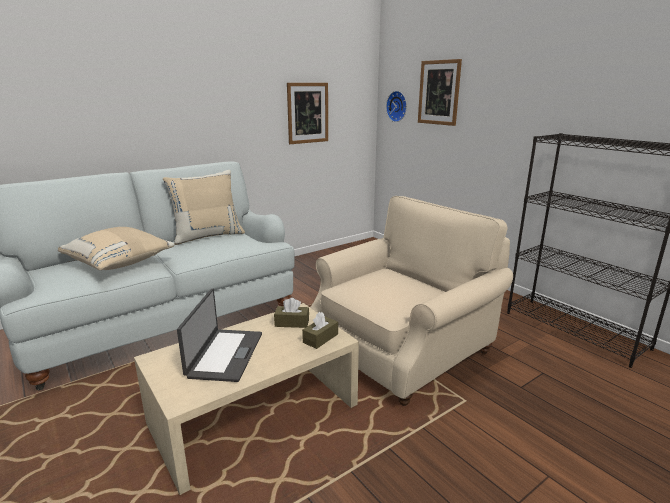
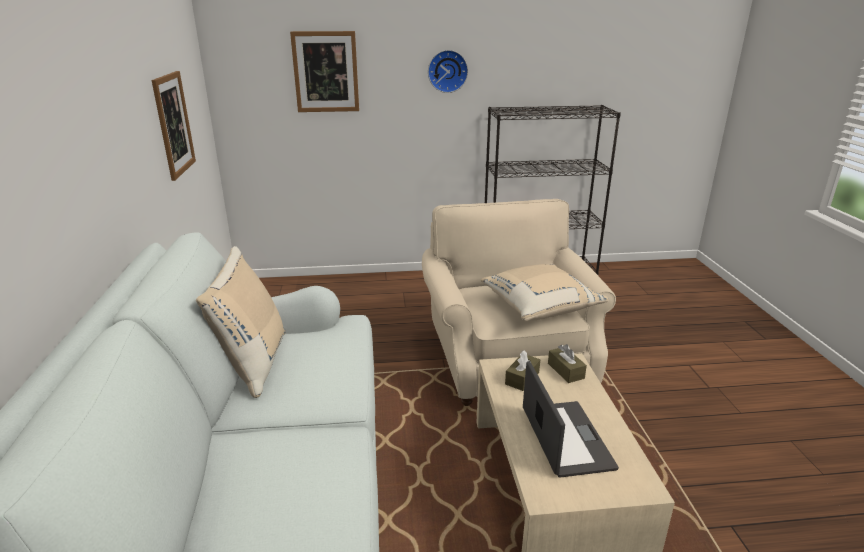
camera: 60 degrees left, 5 degrees up
(120, 263) = (282, 465): beige pillow -> beige pillow (539, 307)
(224, 354) = (565, 438): laptop -> laptop turned 45 degrees clockwise
(398, 106) = (253, 93): wall clock -> wall clock (447, 71)

